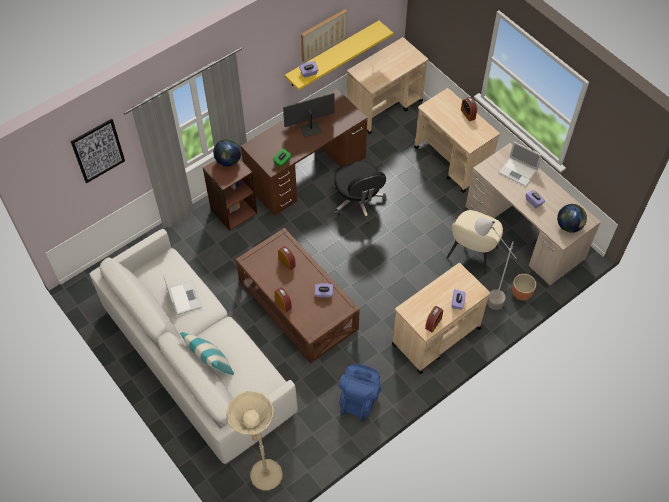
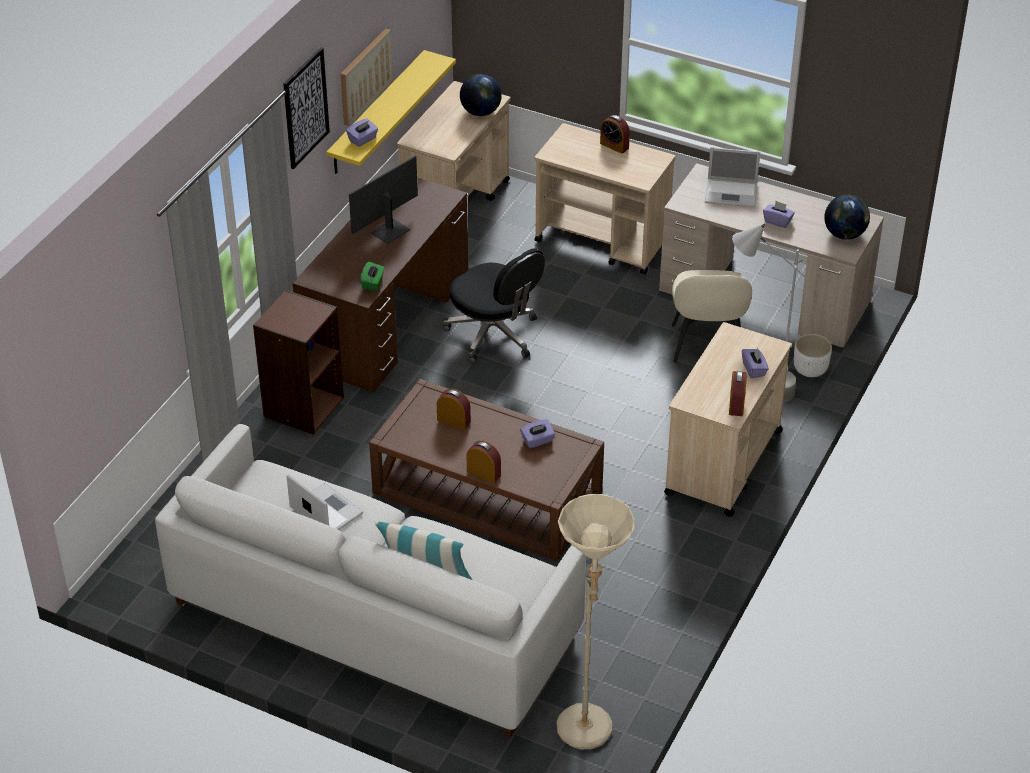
camera: 25 degrees left, 15 degrees down
(98, 151) = (119, 299): picture -> picture (305, 108)
(228, 160) = (289, 304): globe -> globe (480, 112)
(359, 398) = (661, 579): blue backpack -> none
(521, 293) = (810, 370): brown planter -> white planter

